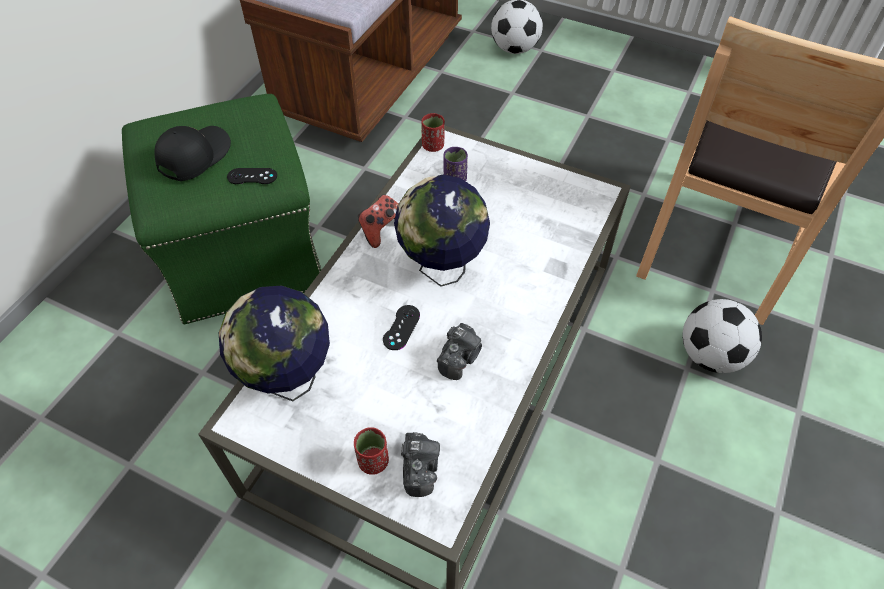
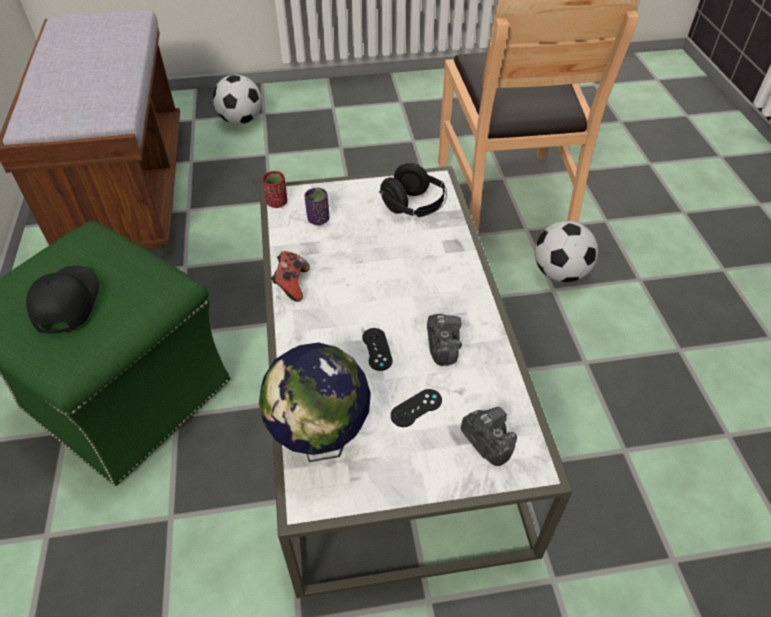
camera: 35 degrees left, 5 degrees down
(252, 176) = (143, 293): black game controller -> black game controller (416, 408)
(373, 461) = (447, 460): red cup -> none
(442, 269) = (369, 290): globe -> none
(553, 210) = (414, 207): none -> black headphones

